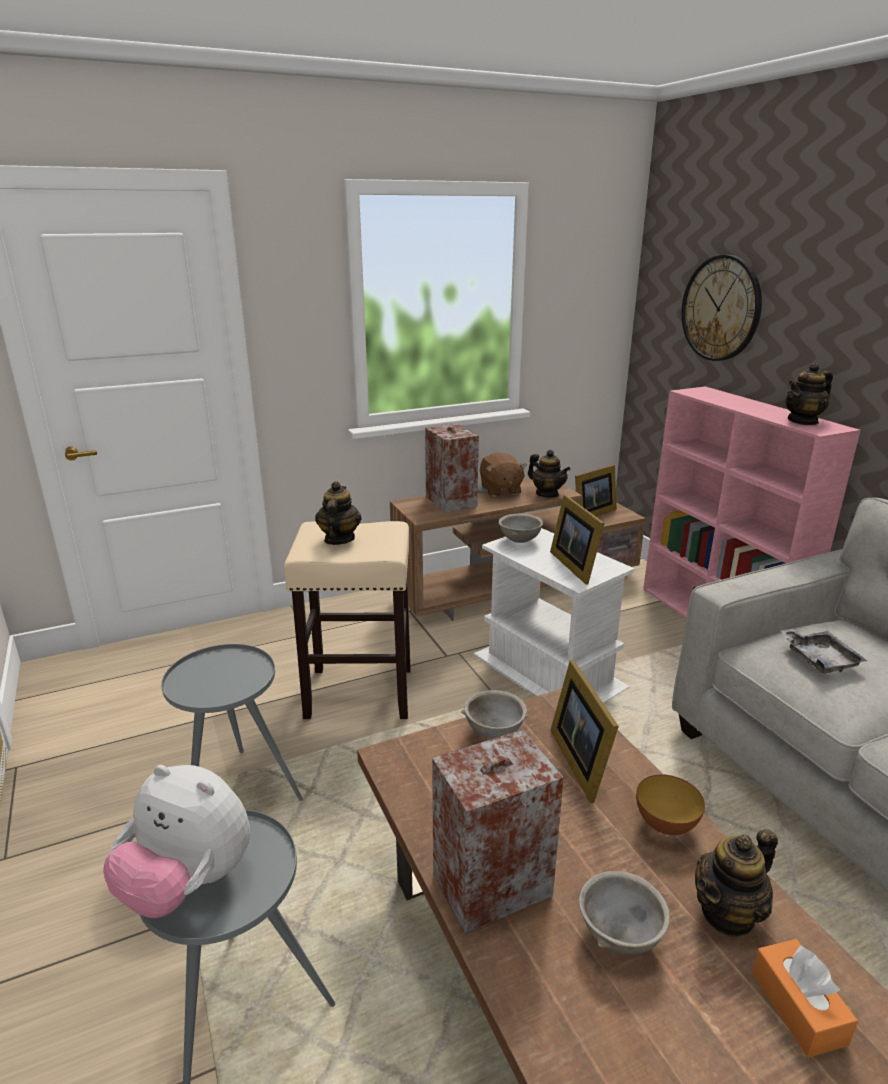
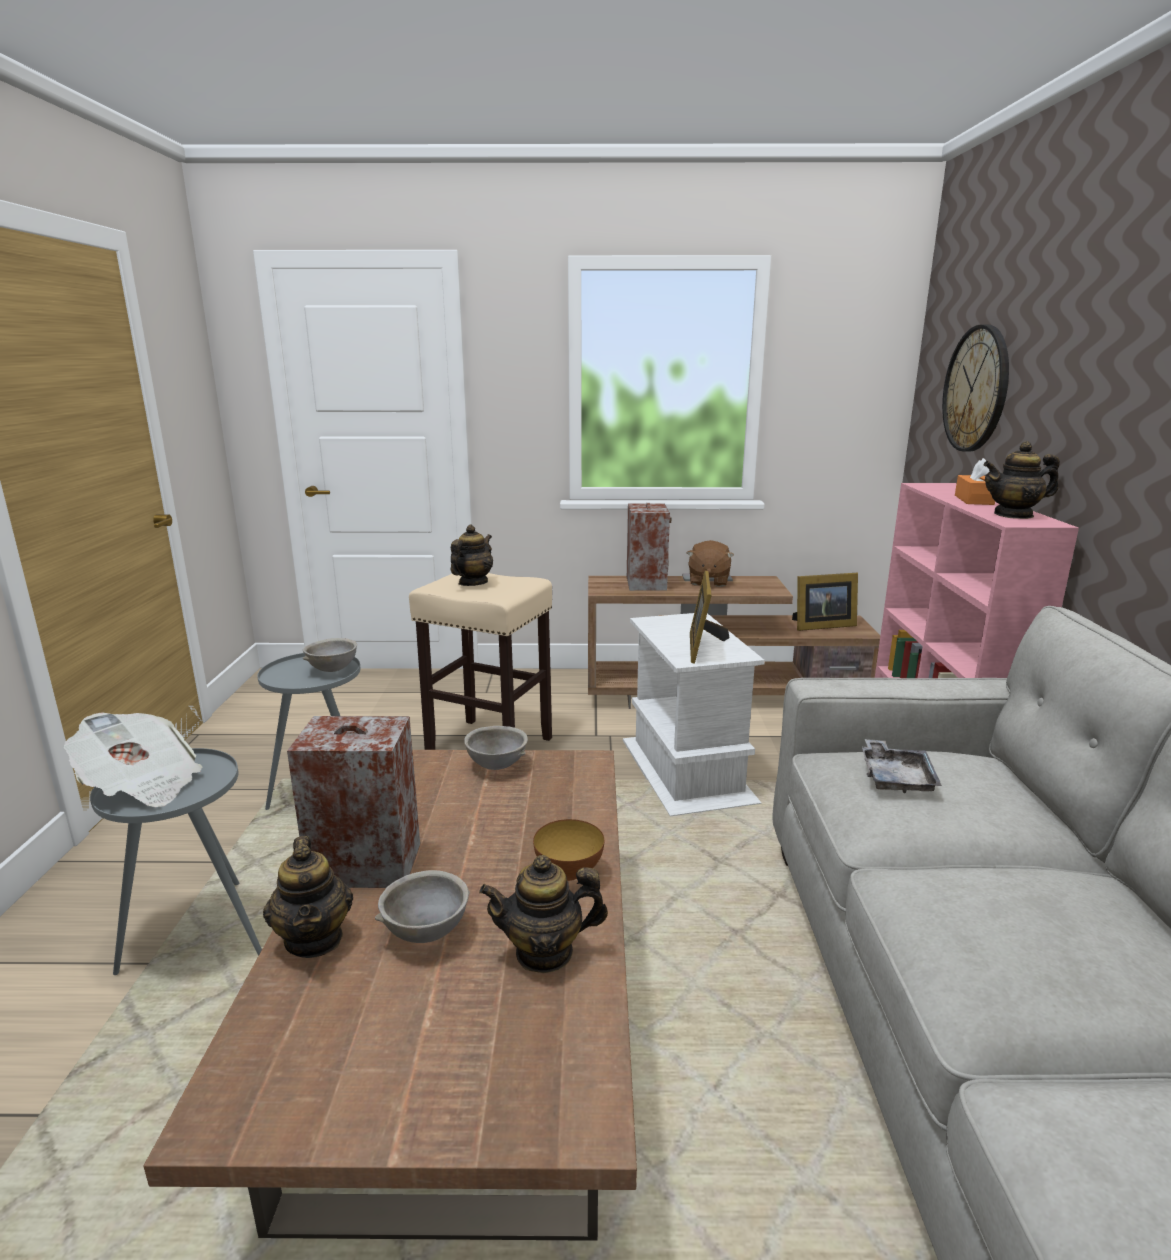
camera: 25 degrees right, 5 degrees down
(188, 884) = (141, 785): plush toy -> newspaper
(519, 541) = (670, 620): grey bowl -> grey bowl (332, 670)
(547, 494) = (754, 590): teapot -> teapot (314, 938)
(582, 760) = (551, 805): picture frame -> none
(797, 1007) = (521, 1040): orange tissue box -> orange tissue box (973, 500)

